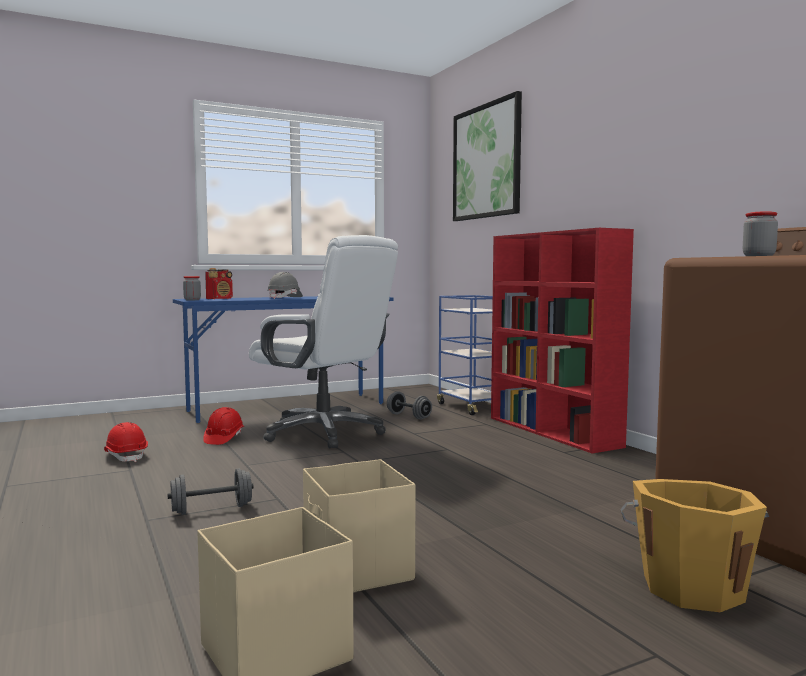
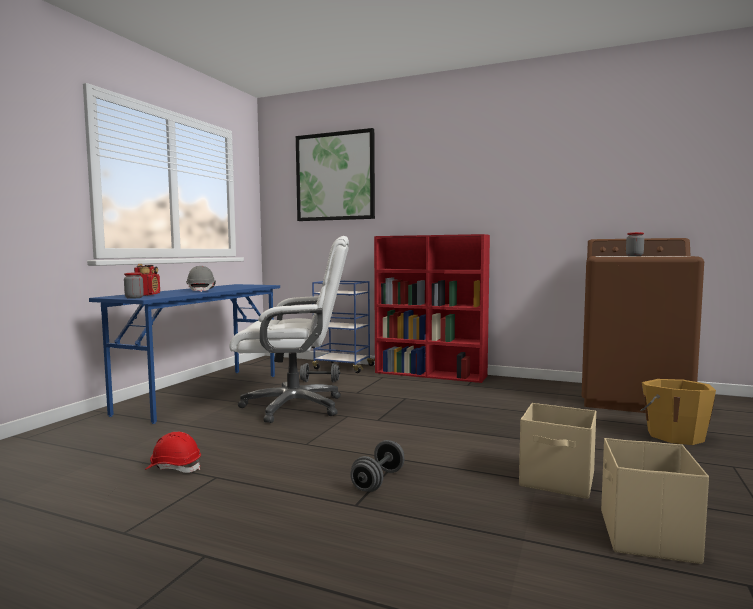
camera: 40 degrees left, 0 degrees up
(223, 439) = (223, 430): red hard hat -> none

